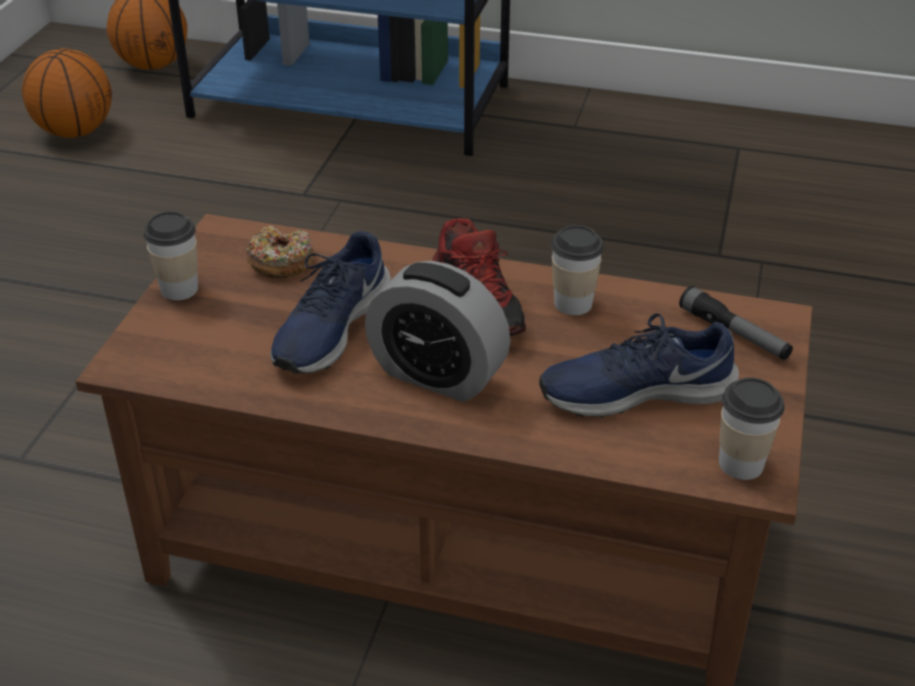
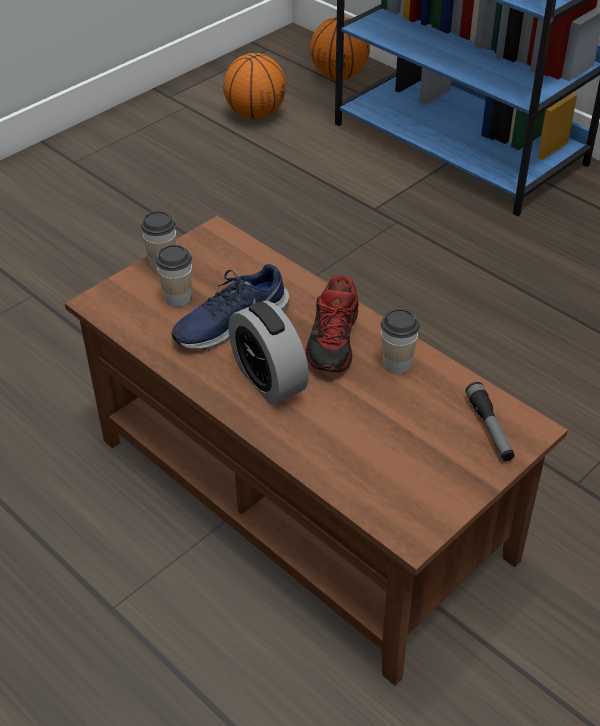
camera: 30 degrees right, 5 degrees up
(281, 262) = (235, 266): donut -> none
(635, 391) = (385, 441): blue shoe -> none
(741, 464) = (410, 519): cup -> cup (178, 298)

